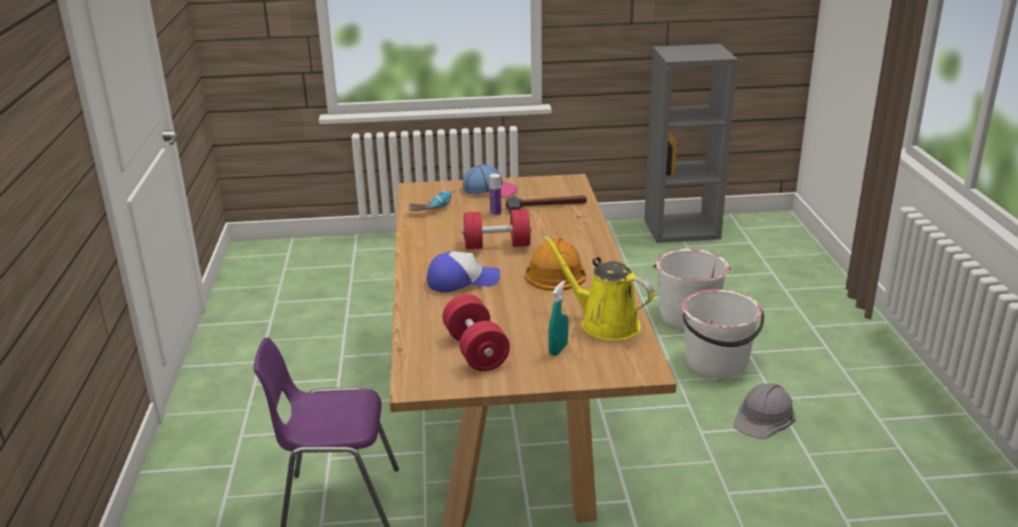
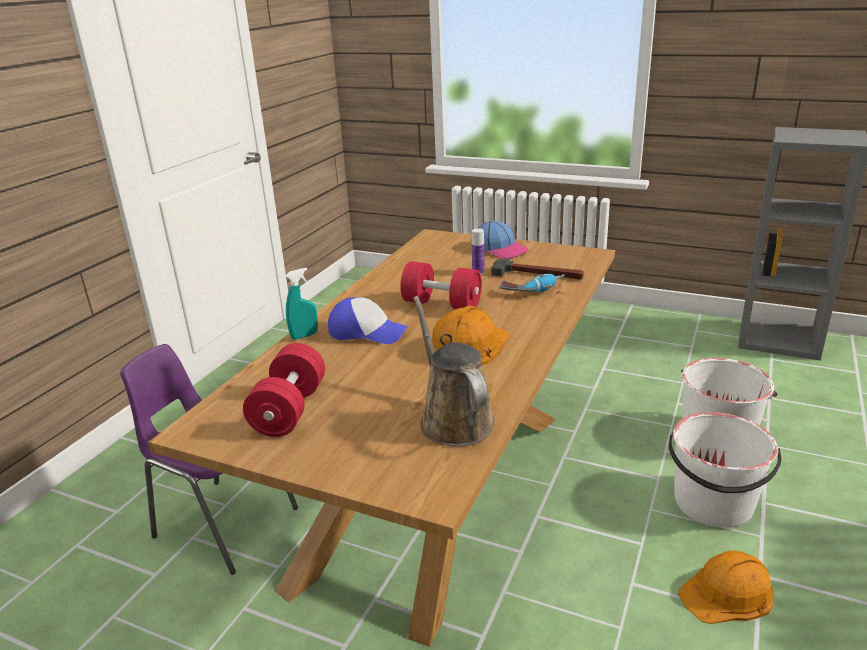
camera: 30 degrees right, 0 degrees up
(433, 207) = (428, 255): power drill -> power drill (532, 290)
(558, 349) = (369, 435): turquoise spray bottle -> turquoise spray bottle (304, 336)
(604, 323) = (453, 419): yellow watering can -> brown watering can
(764, 417) = (727, 593): grey hard hat -> orange hard hat

